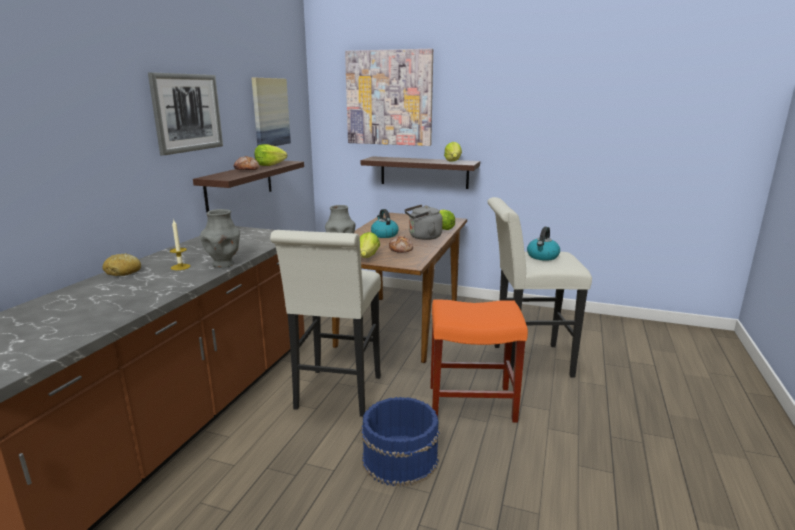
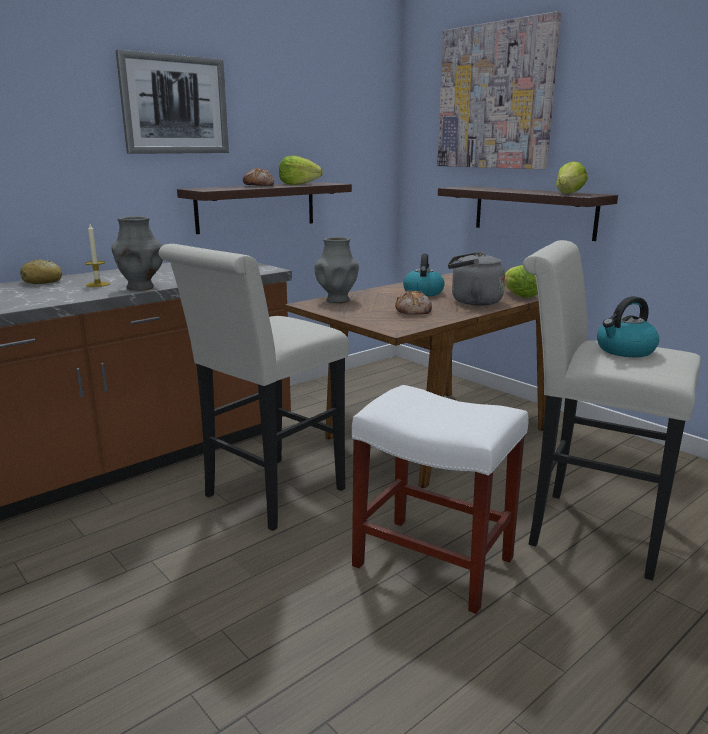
camera: 30 degrees right, 0 degrees up
(270, 112) = (321, 117): picture -> none
(368, 257) = (354, 313): lettuce -> none
(399, 458) = (259, 598): blue bucket -> none
(473, 403) = (435, 562): orange stool -> white stool

